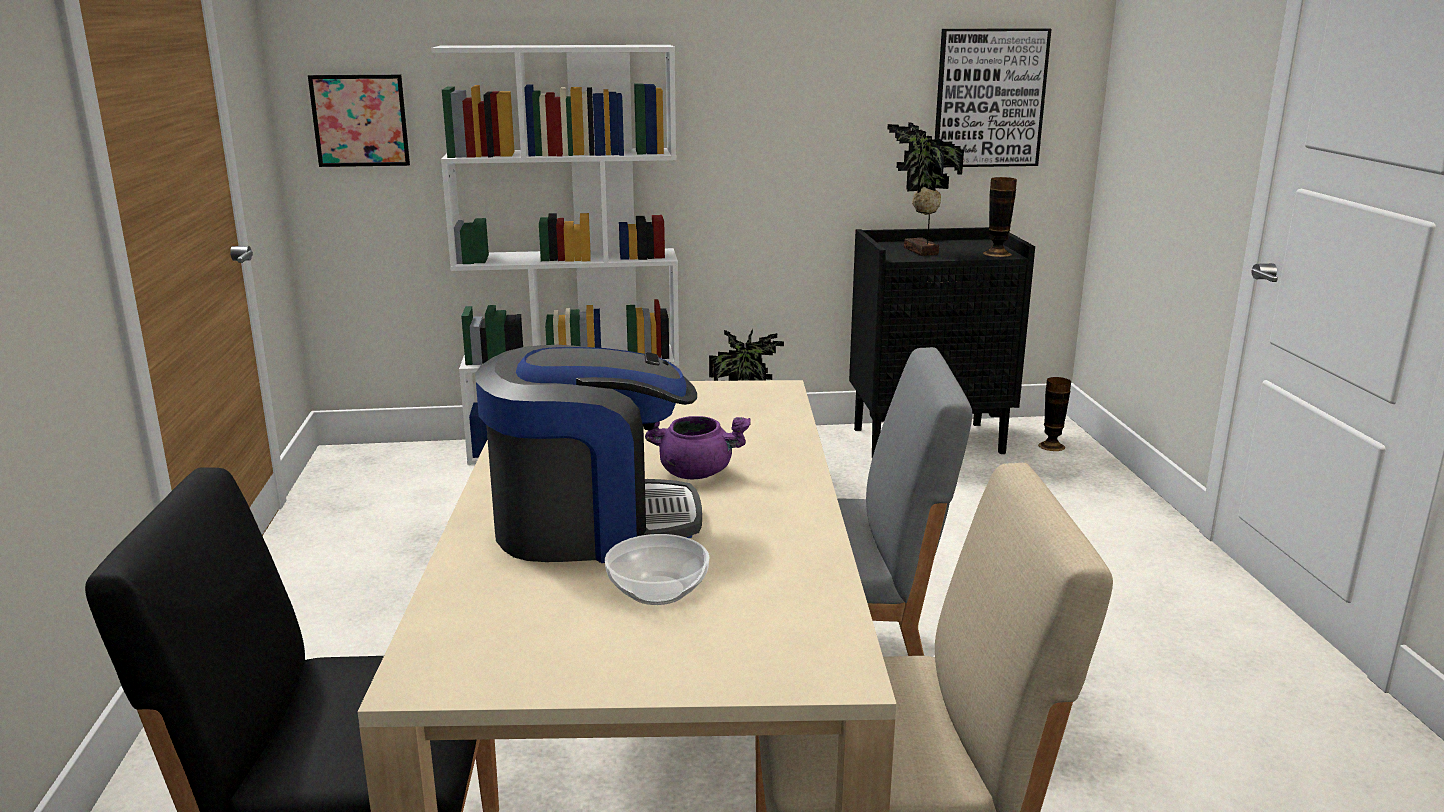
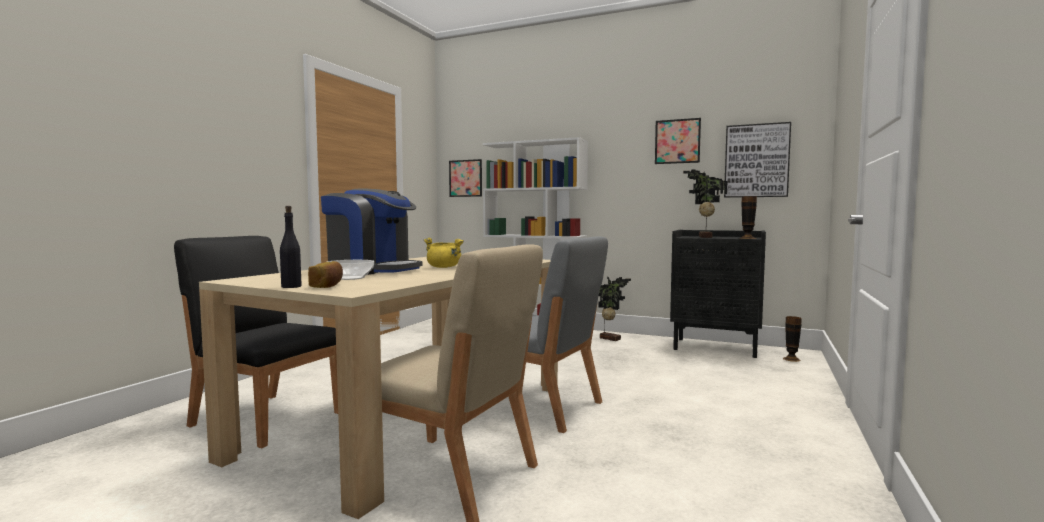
camera: 30 degrees right, 15 degrees down
(655, 679) = (291, 286): none -> black bottle
(696, 473) = (444, 267): purple cooking pot -> yellow cooking pot
(716, 652) = (327, 286): none -> bread
(851, 53) = (677, 141): none -> picture

